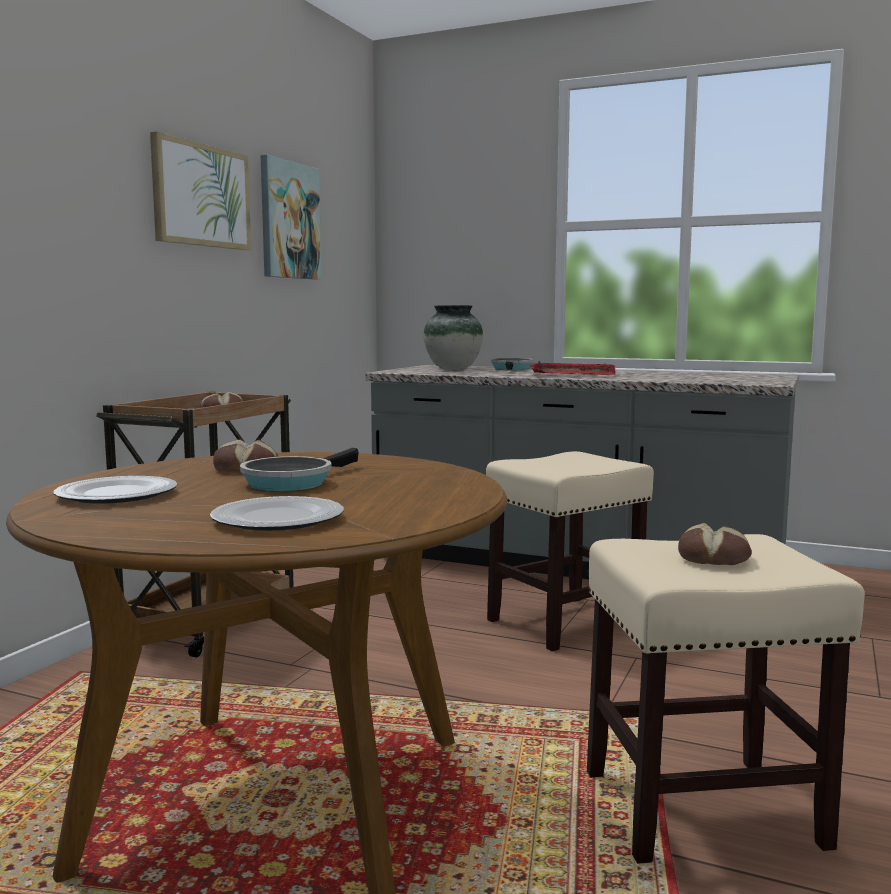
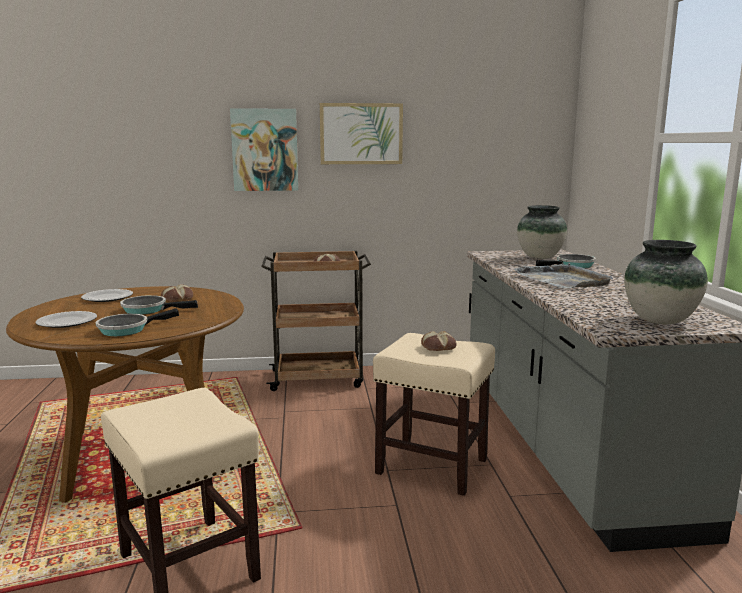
camera: 60 degrees right, 5 degrees up
(289, 220) = (452, 140): picture -> picture (265, 150)
(414, 495) = (127, 329): none -> frying pan
(571, 374) = (563, 280): red tray -> grey tray
(714, 557) = (179, 417): bread -> bread (438, 347)
(751, 378) = (660, 321): none -> vase

